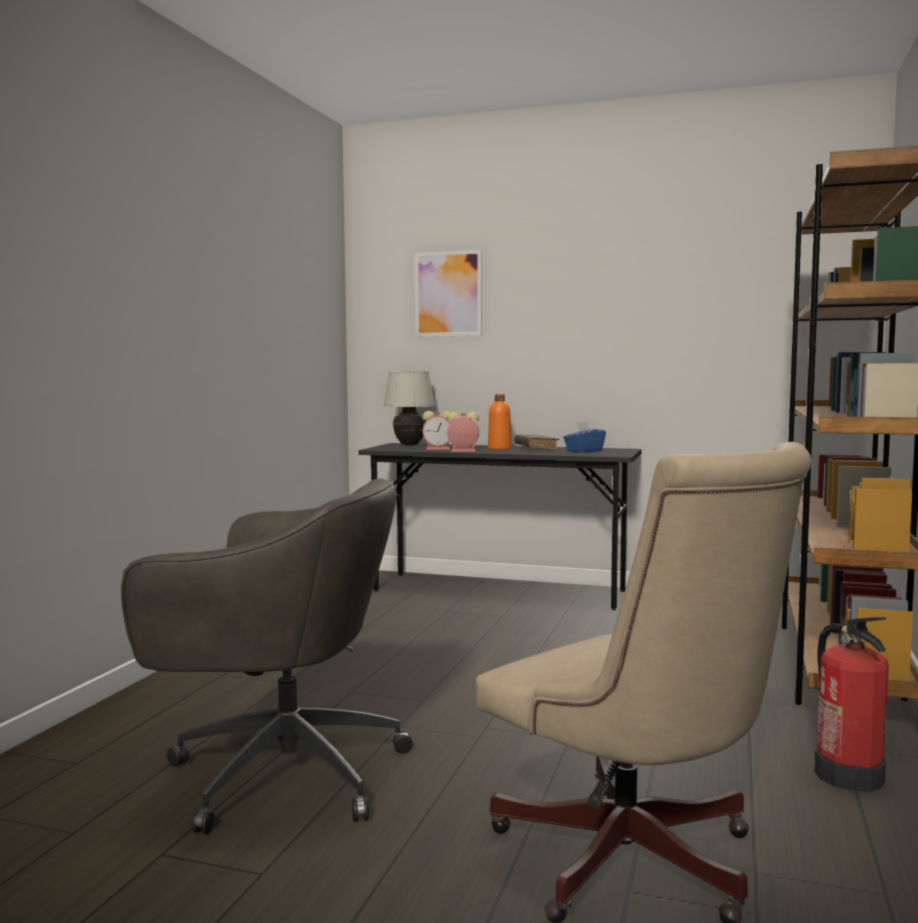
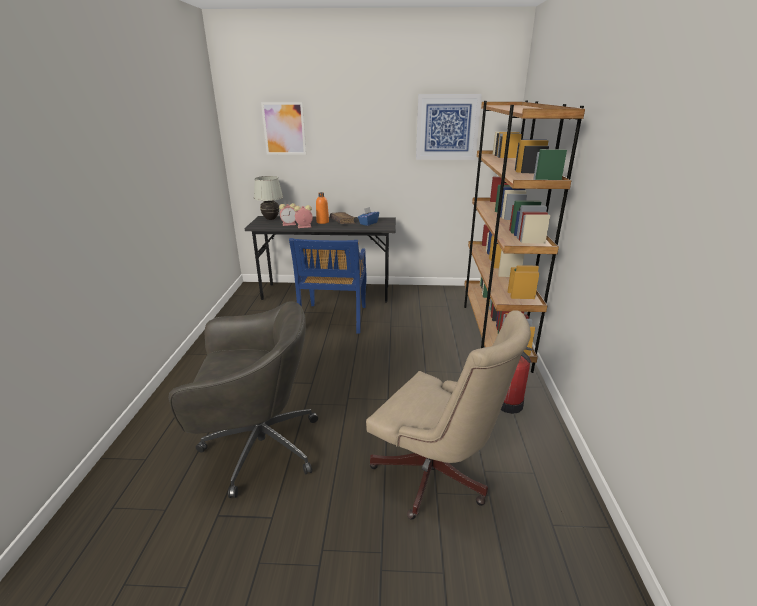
camera: 15 degrees left, 20 degrees up
(499, 623) = (333, 319): none -> blue chair
(740, 281) = (447, 127): none -> picture

